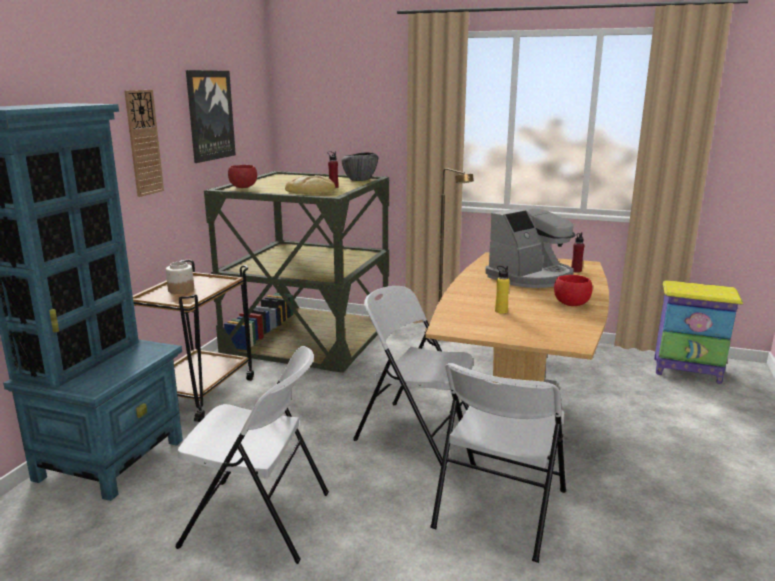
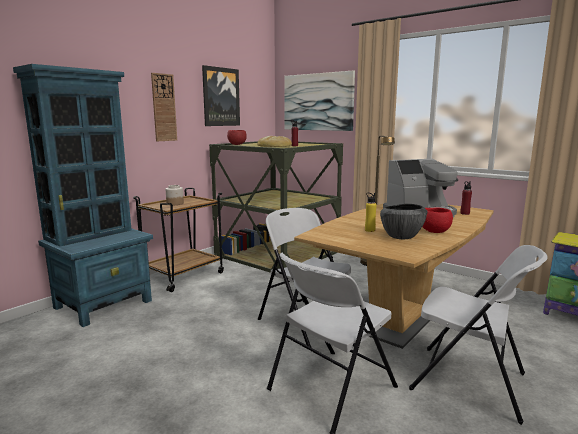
camera: 20 degrees right, 5 degrees down
(257, 519) = (155, 356): white chair -> white chair (468, 381)
(344, 116) = (318, 102): none -> picture
(360, 180) = (320, 144): bowl -> bowl (401, 237)

